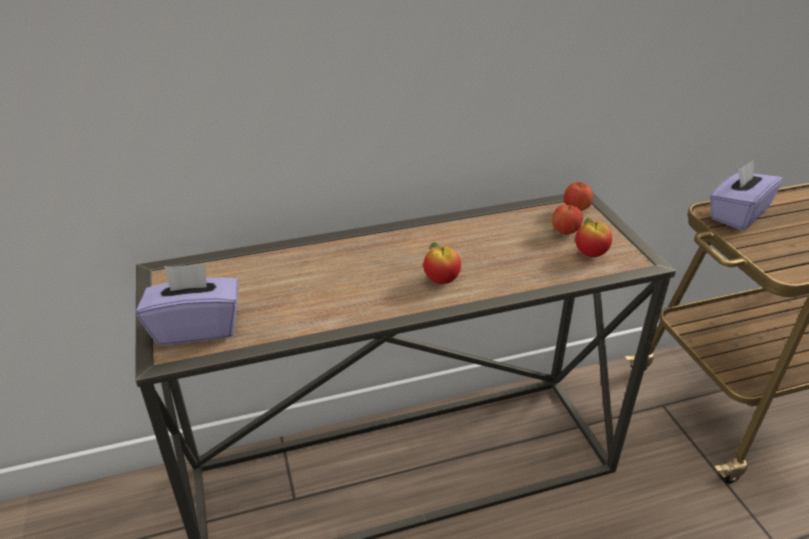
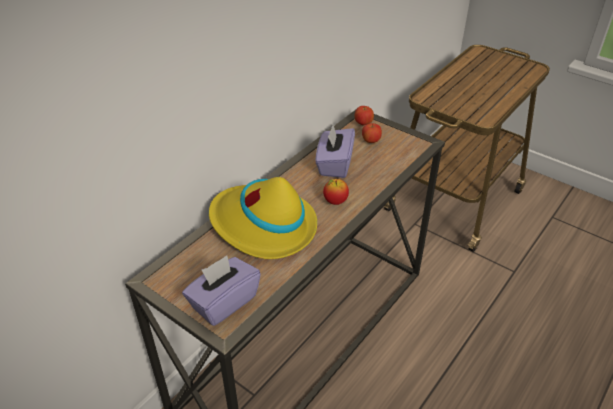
camera: 35 degrees left, 5 degrees up
(328, 271) = (263, 226): none -> yellow hat
(590, 254) = (396, 149): apple -> none
(737, 214) = (436, 94): purple tissue box -> purple tissue box (334, 164)

